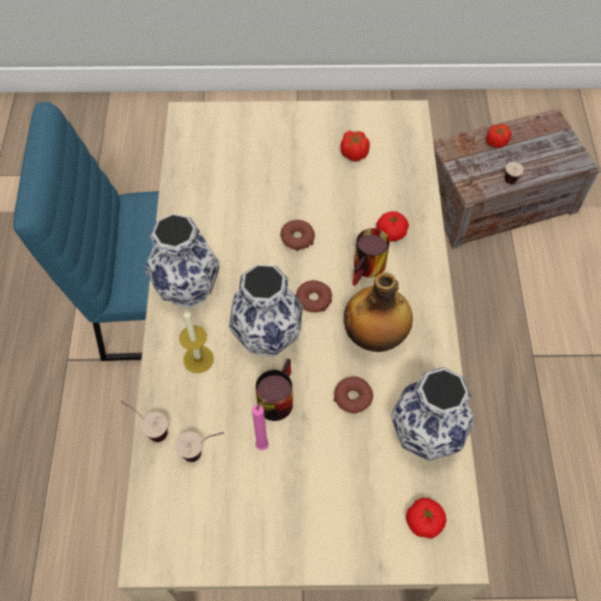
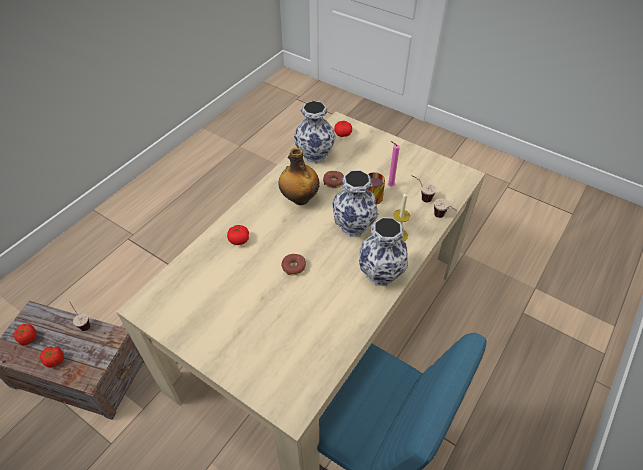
camera: 145 degrees left, 10 degrees down
(313, 300) = (314, 230): donut -> none
(354, 153) = (206, 301): tomato -> tomato (28, 338)
(369, 270) = (271, 228): mug -> none

